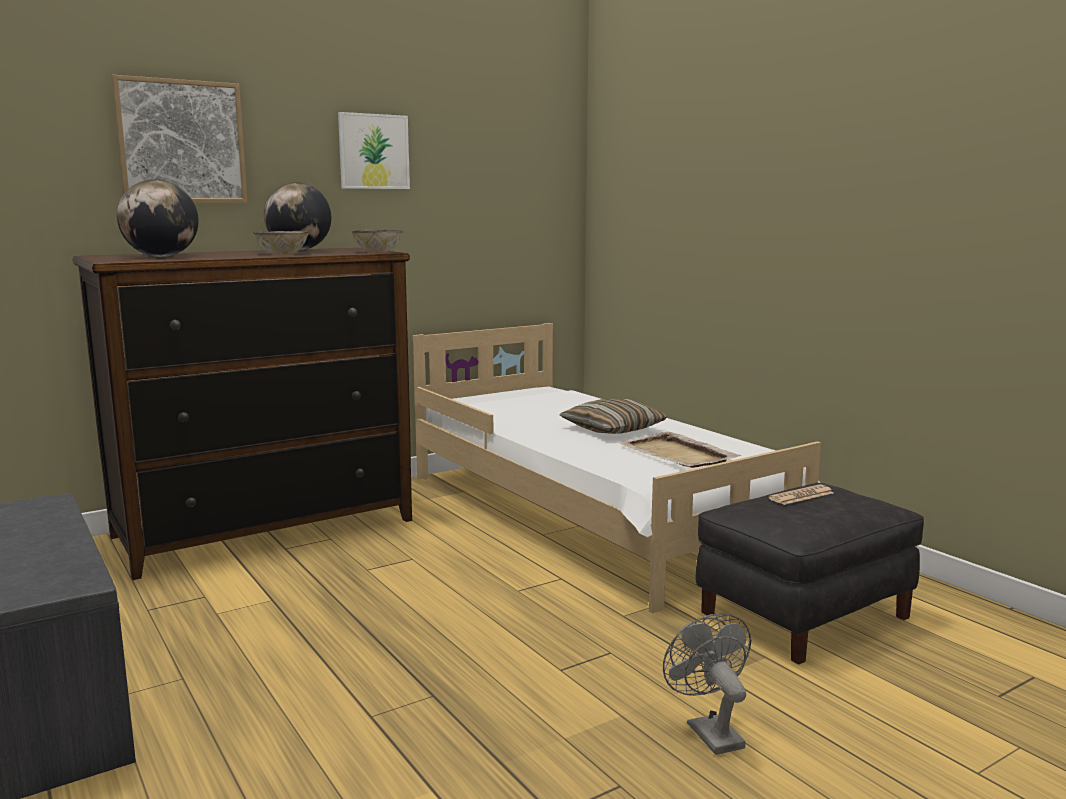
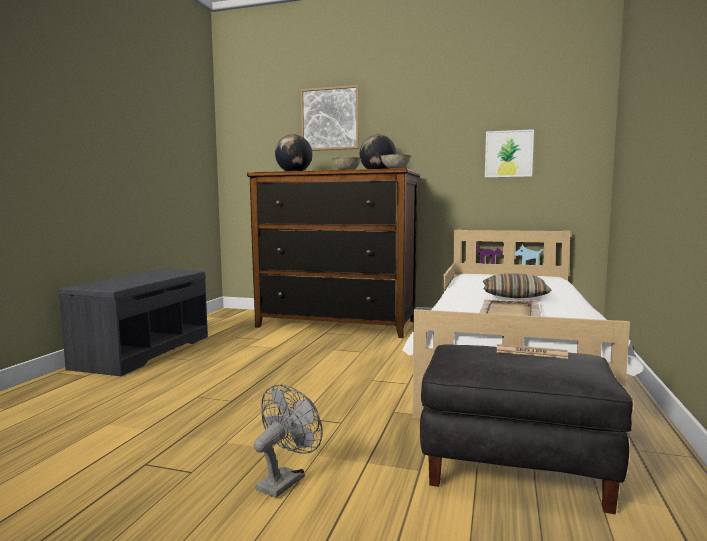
camera: 50 degrees right, 5 degrees down
(374, 151) = (436, 114): picture -> picture (508, 154)

